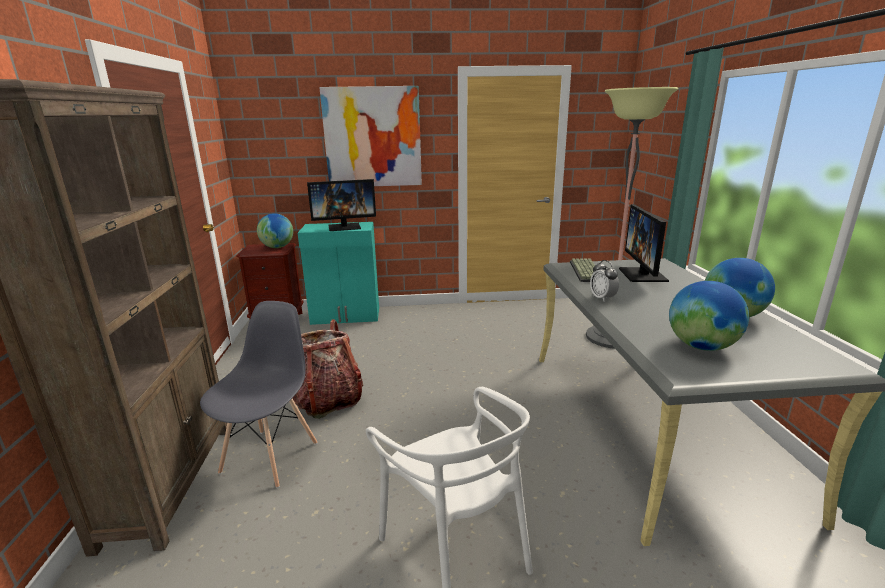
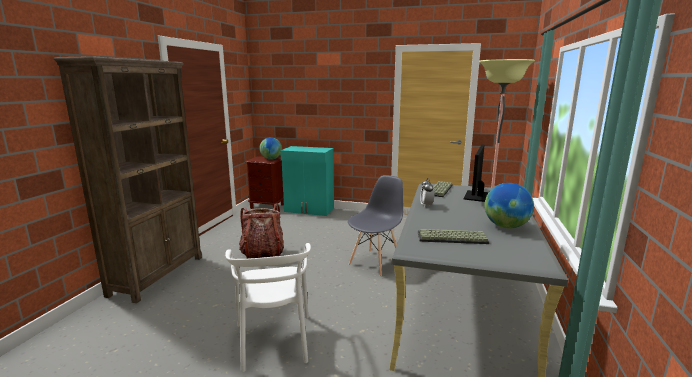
camera: 20 degrees right, 5 degrees down
(270, 457) = (212, 274): grey chair -> grey chair (375, 262)
(344, 227) = (311, 149): monitor -> none
(373, 137) = (336, 92): picture -> none
(701, 346) = (451, 238): globe -> keyboard

